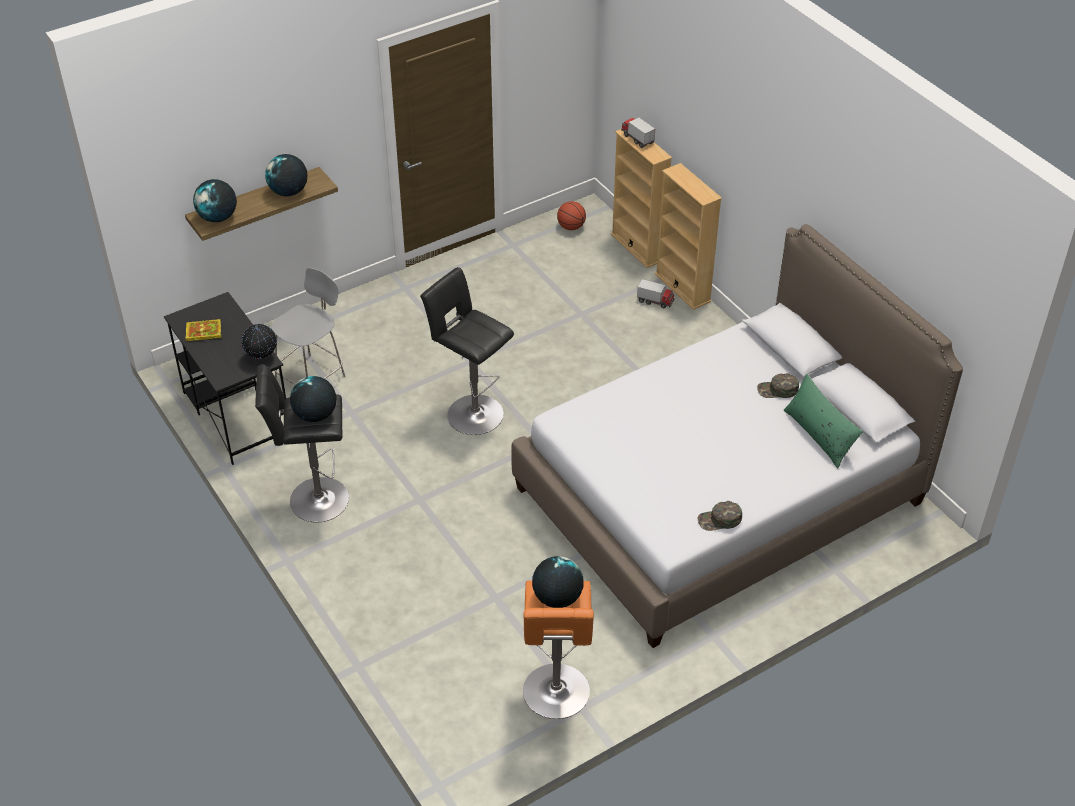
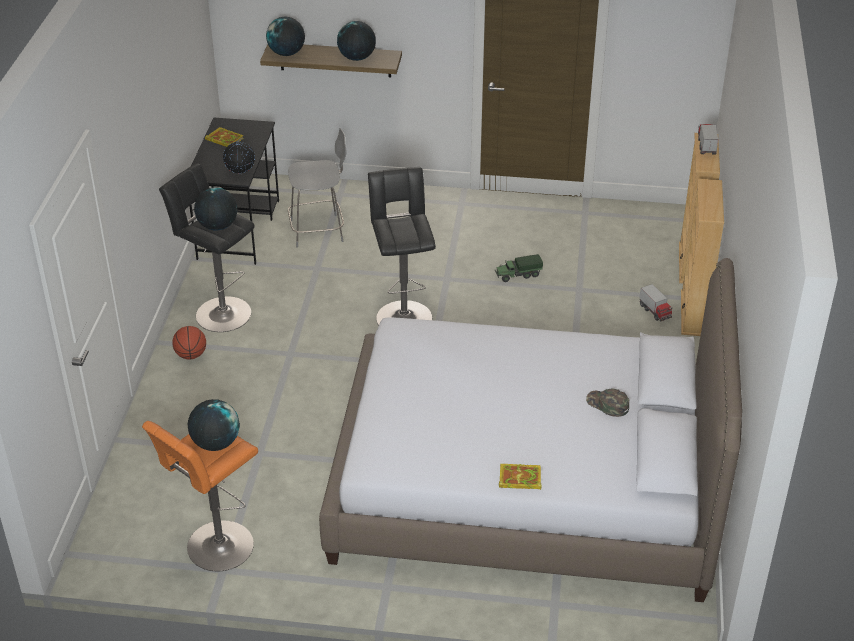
camera: 40 degrees right, 5 degrees down
(522, 327) = (518, 275): none -> toy truck
(571, 227) = (651, 222): basketball -> basketball (191, 355)
(719, 520) = (425, 471): green cap -> none
(787, 484) = (518, 479): none -> book
(819, 435) = (599, 459): green pillow -> none

